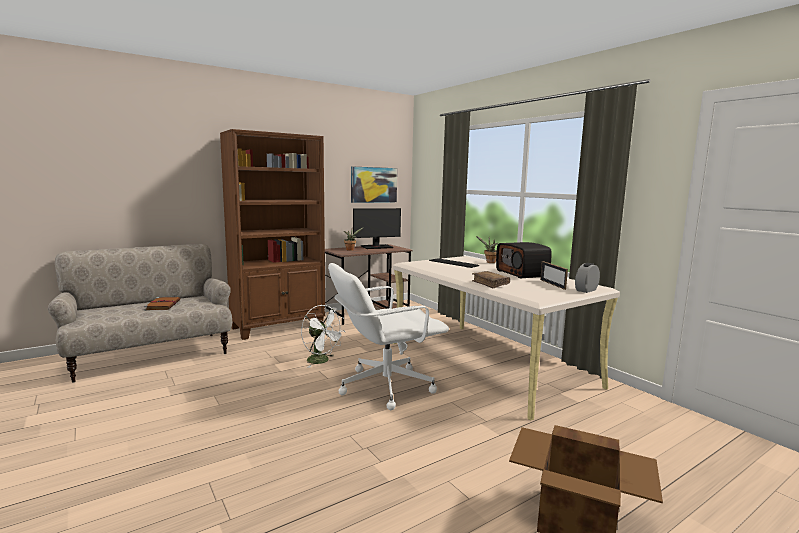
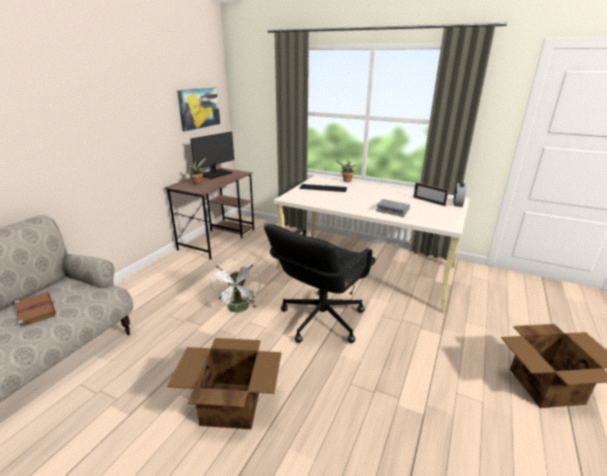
camera: 30 degrees left, 15 degrees up
(239, 413) = (231, 404): none -> cardboard box
(279, 327) = (149, 280): brown bookcase -> none
(322, 361) = (239, 309): white fan -> white fan turned 75 degrees clockwise
(385, 386) = (321, 319): white office chair -> black office chair
(490, 284) = (392, 211): brown book -> grey book
(522, 273) = (390, 191): radio -> none

